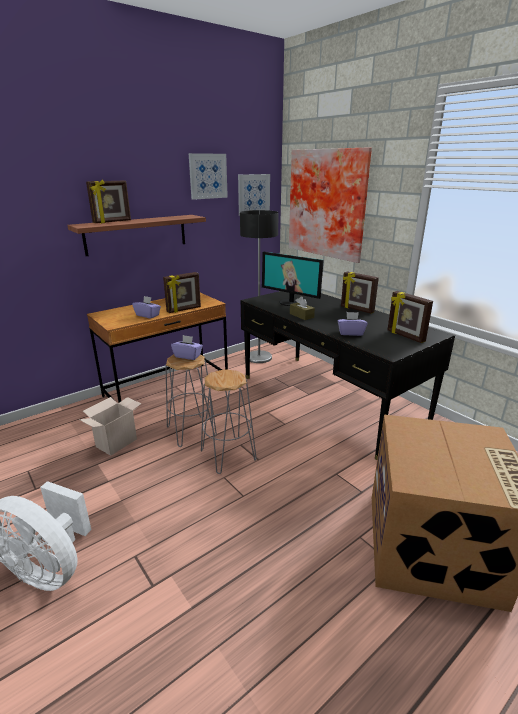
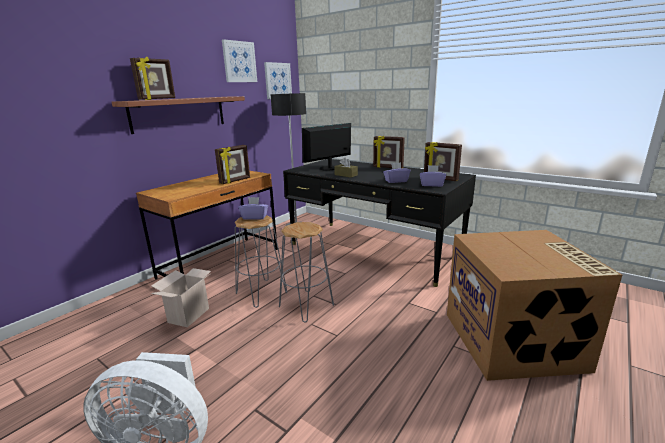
camera: 15 degrees left, 5 degrees down
(148, 315) = (202, 187): purple tissue box -> purple tissue box (432, 185)
(290, 302) = (329, 168): monitor -> monitor turned 120 degrees clockwise
(328, 204) = (346, 84): picture -> none

